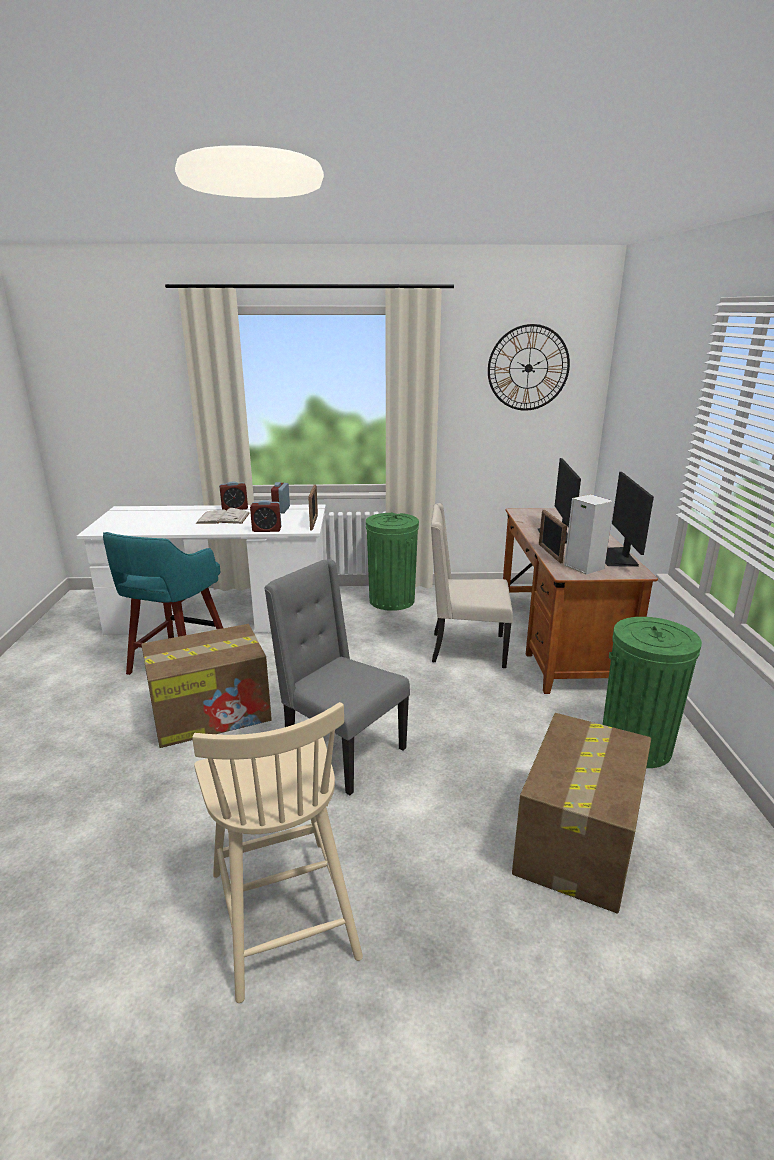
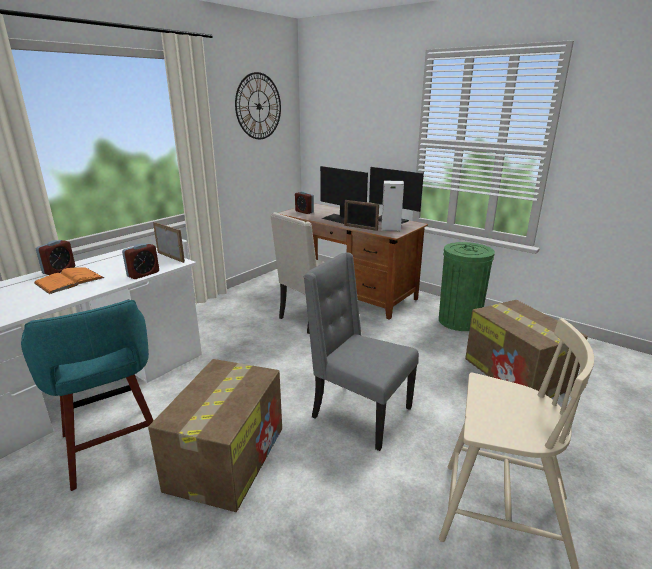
camera: 50 degrees left, 0 degrees up
(223, 518) = (69, 280): white book -> orange book
(281, 510) = (113, 257): alarm clock -> alarm clock (304, 212)
(341, 751) = (359, 413): grey chair -> grey chair turned 45 degrees clockwise
(392, 600) = (213, 311): green trash can -> none

